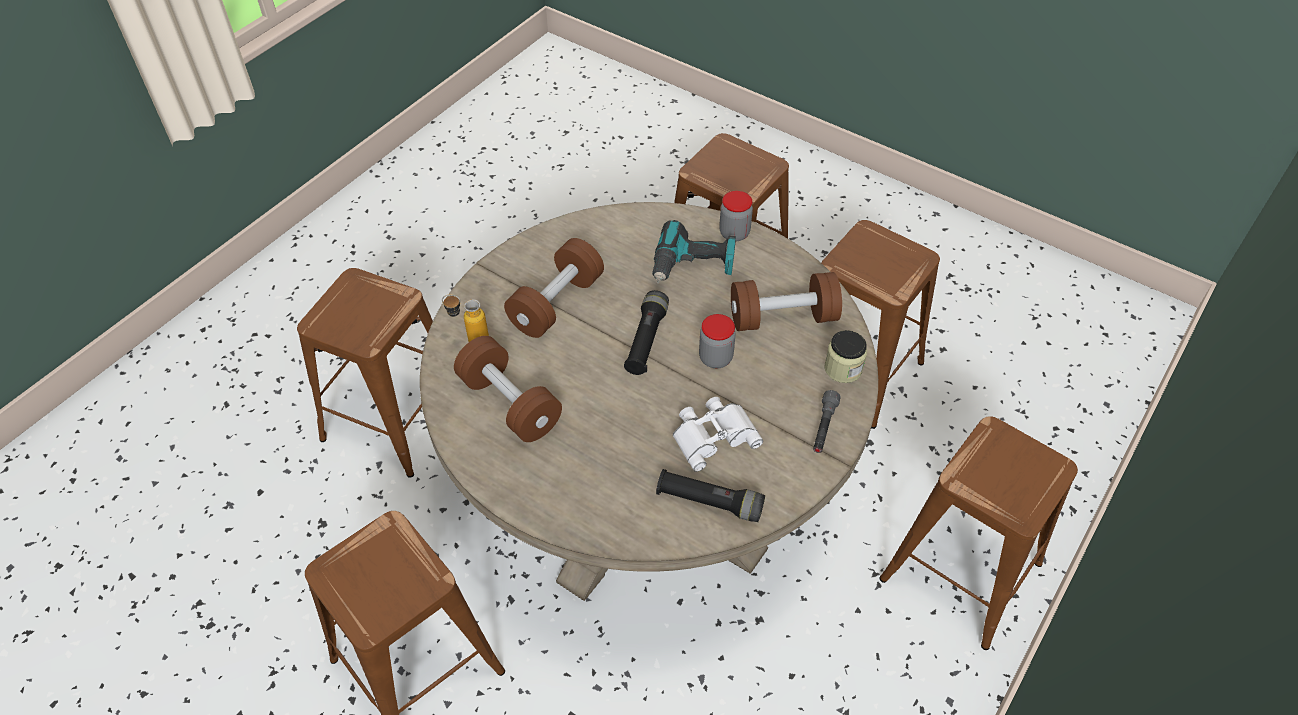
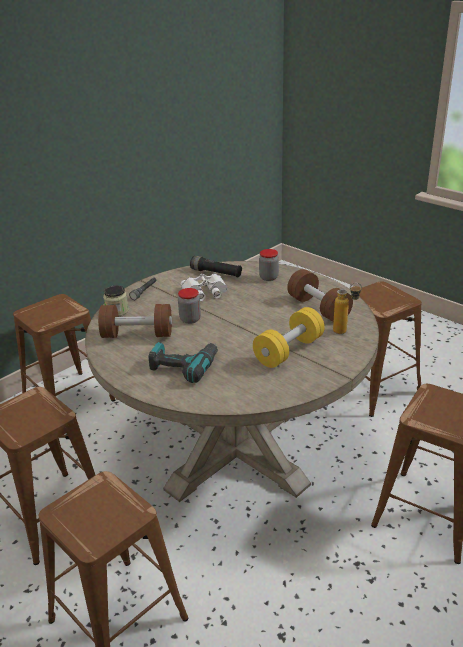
camera: 170 degrees left, 20 degrees down
(556, 303) = (289, 351): brown dumbbell -> yellow dumbbell
(646, 340) = (231, 329): black flashlight -> none
(734, 233) = (143, 384): jar -> jar (268, 277)

